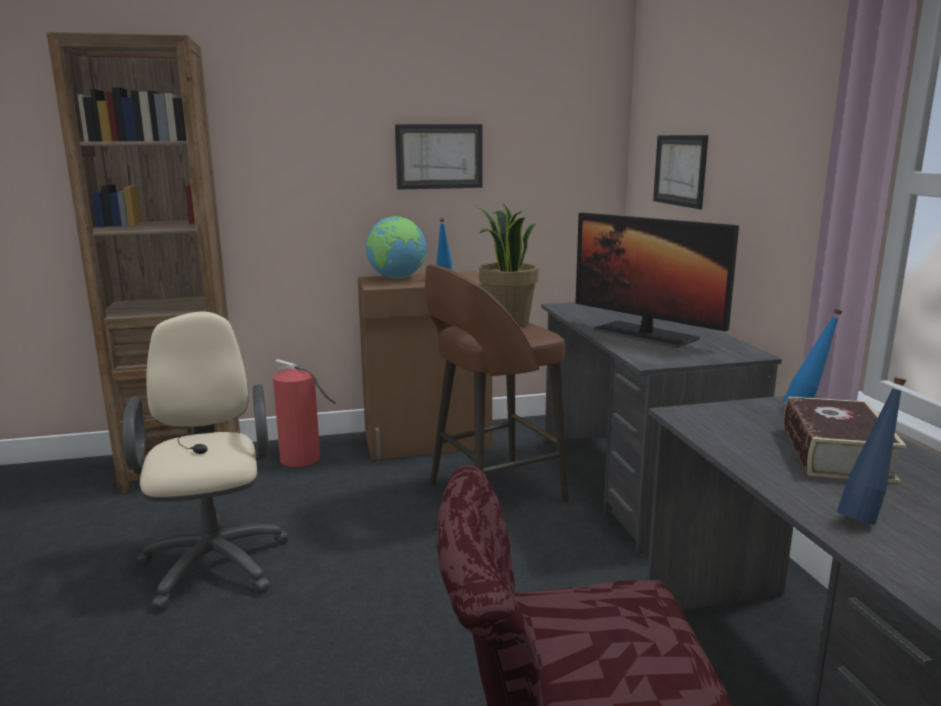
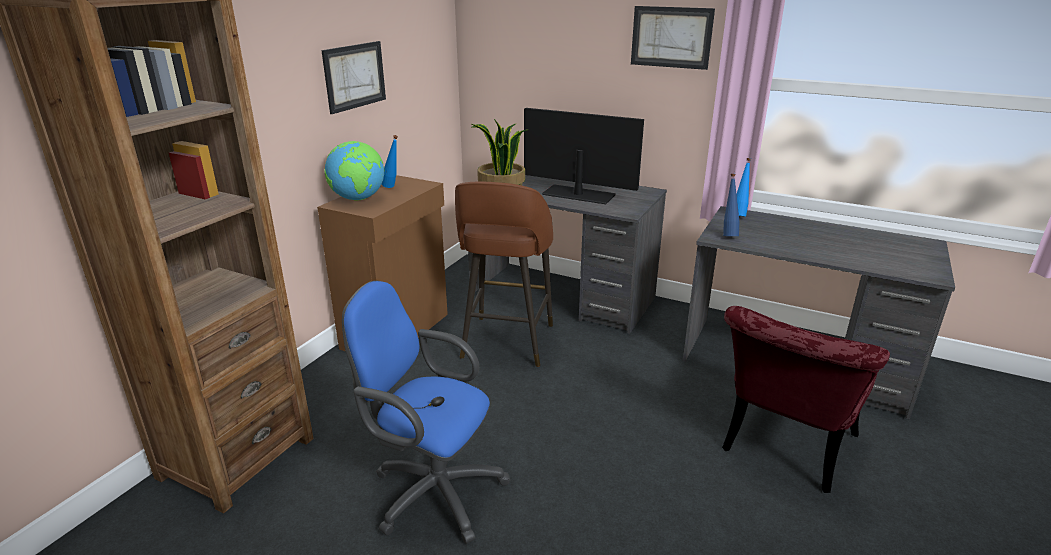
camera: 50 degrees left, 10 degrees up
(215, 560) = (431, 491): beige office chair -> blue office chair
(302, 459) = (329, 392): fire extinguisher -> none
(645, 334) = (578, 194): monitor -> monitor turned 150 degrees counterclockwise
(680, 170) = (538, 69): picture -> picture (671, 37)
(836, 453) = (795, 233): book -> none
(864, 516) = (858, 257): blue bottle -> blue bottle (728, 235)

